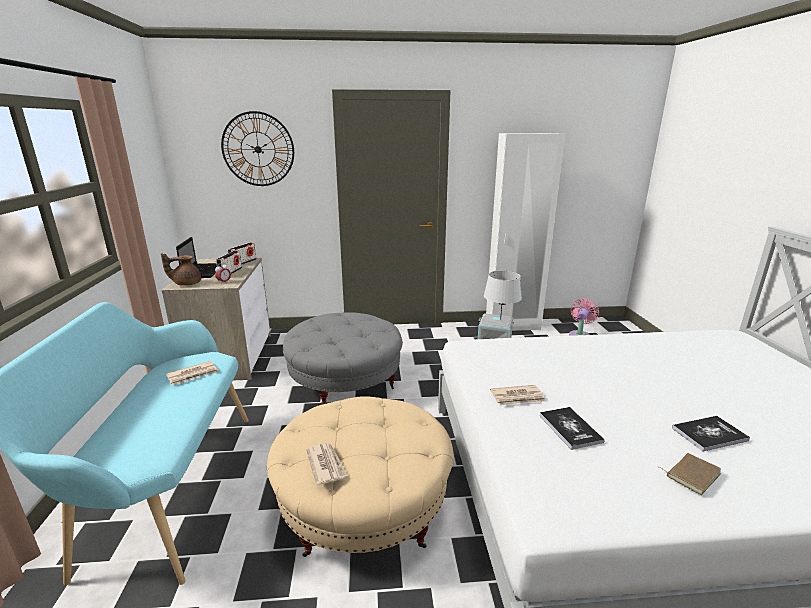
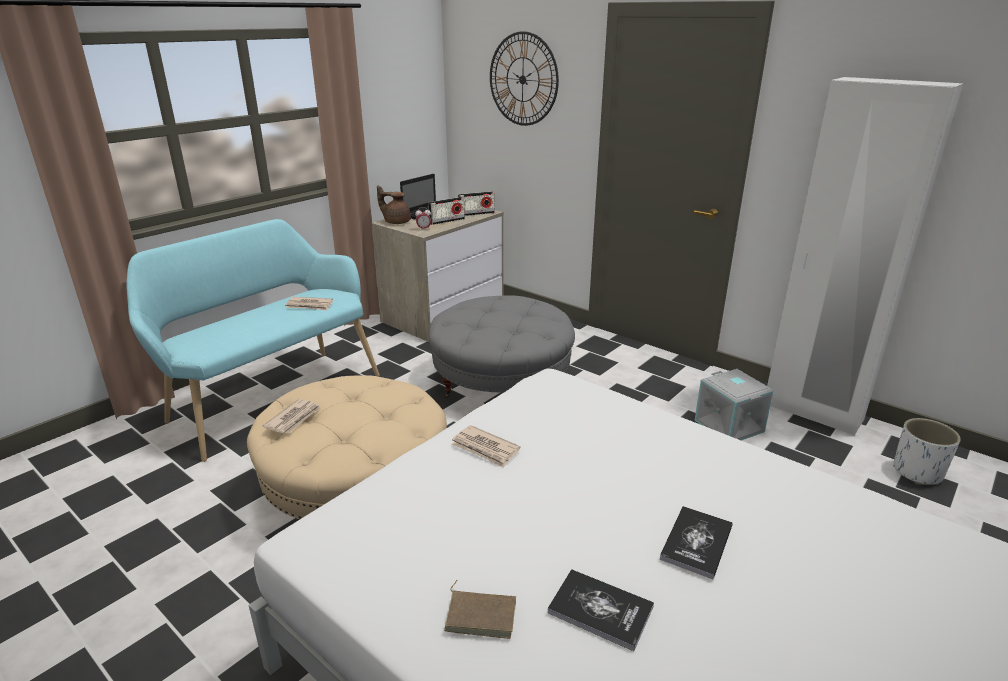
camera: 45 degrees right, 5 degrees up
(500, 319) = (739, 383): grey table lamp -> none
(570, 428) = (469, 502): book -> book (696, 542)
(580, 334) = (917, 472): pink fan -> white planter

